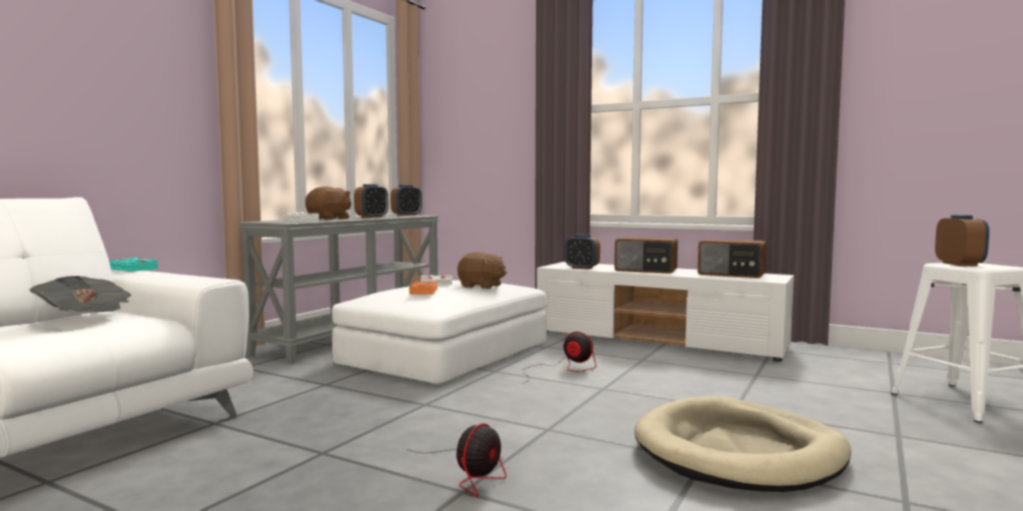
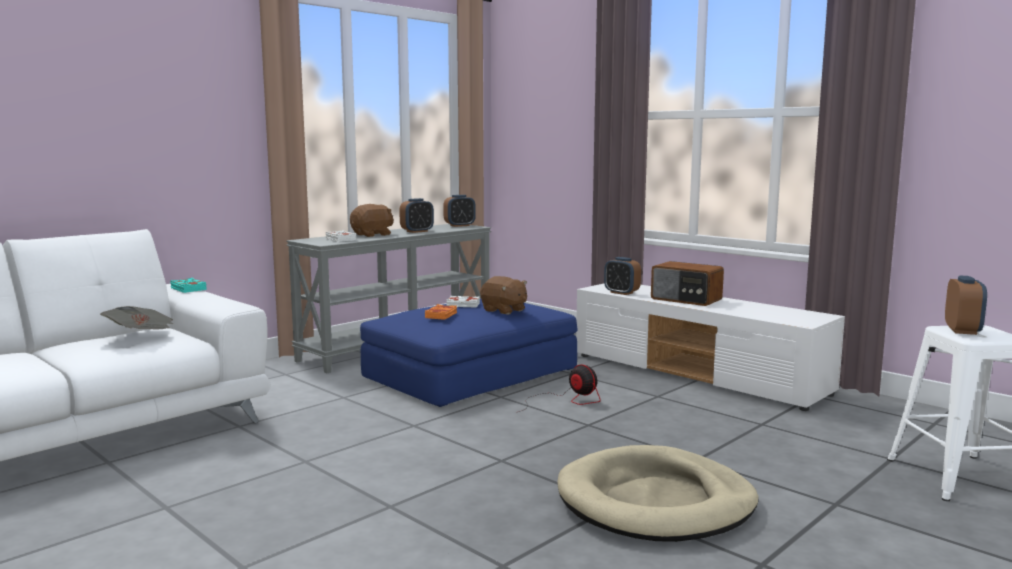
camera: 15 degrees right, 5 degrees up
(446, 352) = (470, 372): white ottoman -> blue ottoman
(473, 474) = (409, 493): fan -> none
(731, 274) = (772, 311): radio -> none

